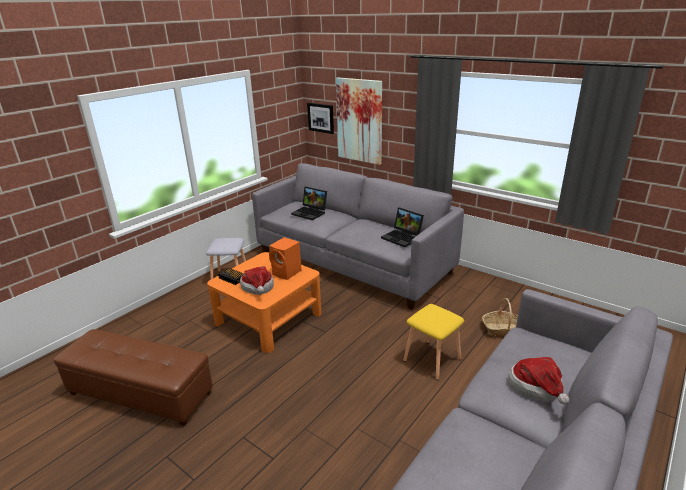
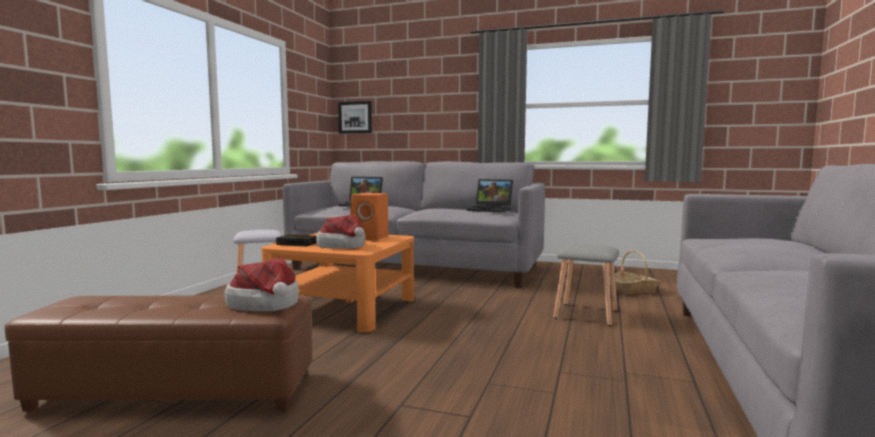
camera: 20 degrees left, 20 degrees down
(359, 121) = (406, 113): picture -> none
(433, 360) = (587, 314): yellow stool -> grey stool
(537, 389) = (787, 246): hat -> hat (266, 305)

